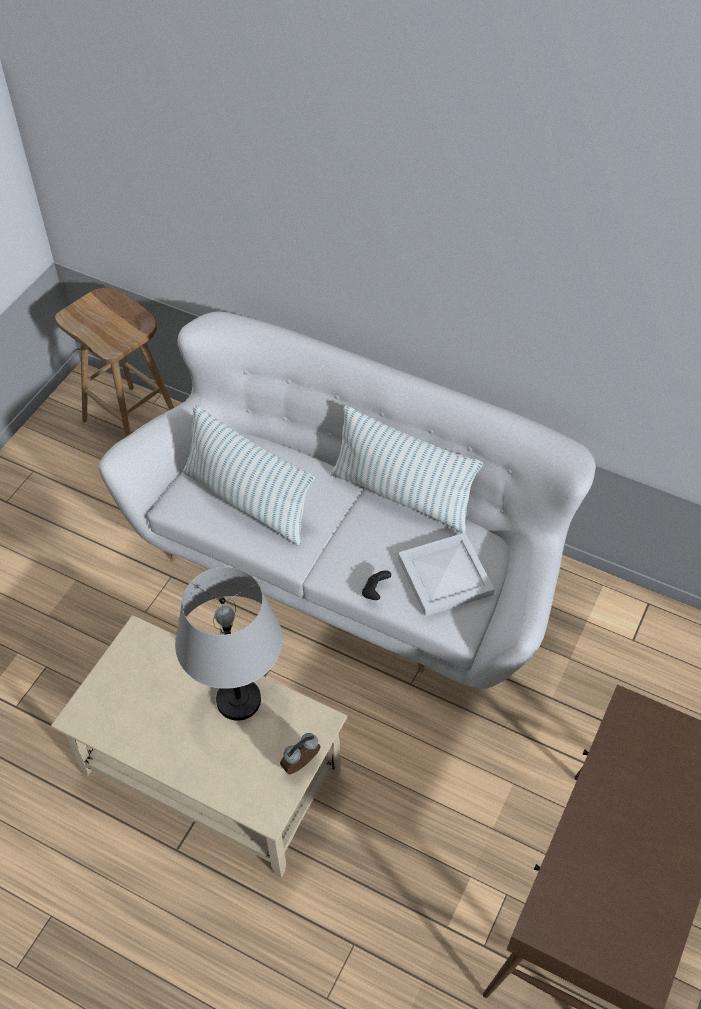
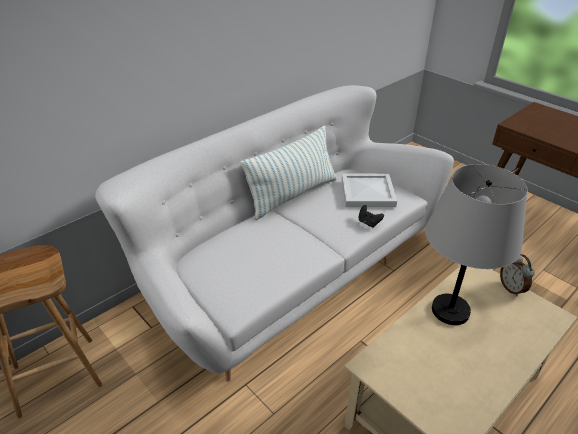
camera: 70 degrees left, 15 degrees down
(248, 501) = (256, 265): pillow -> none

